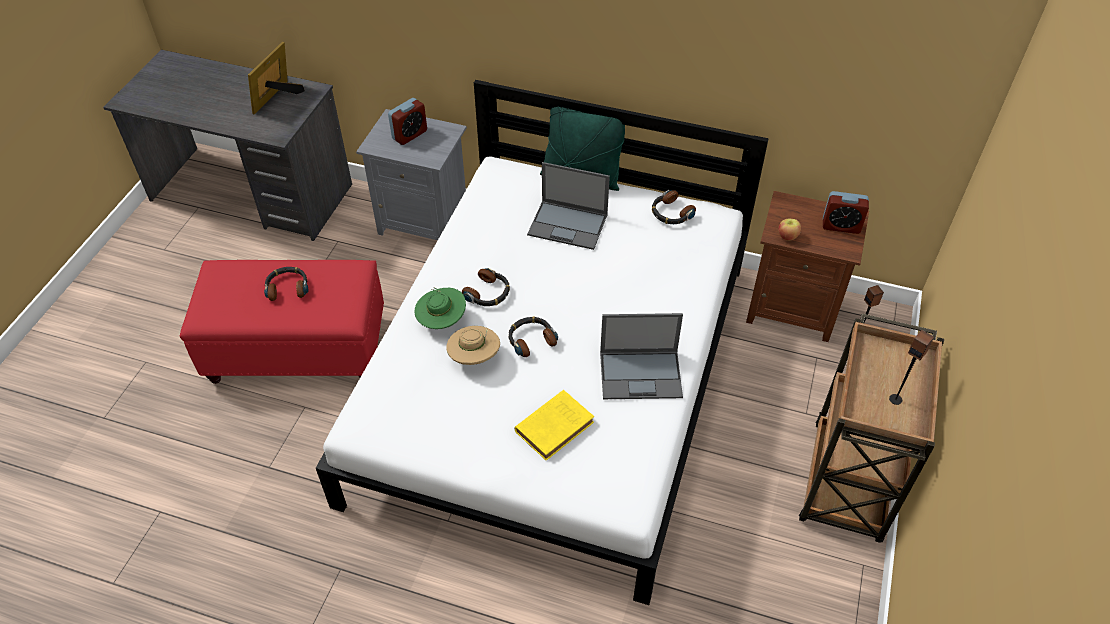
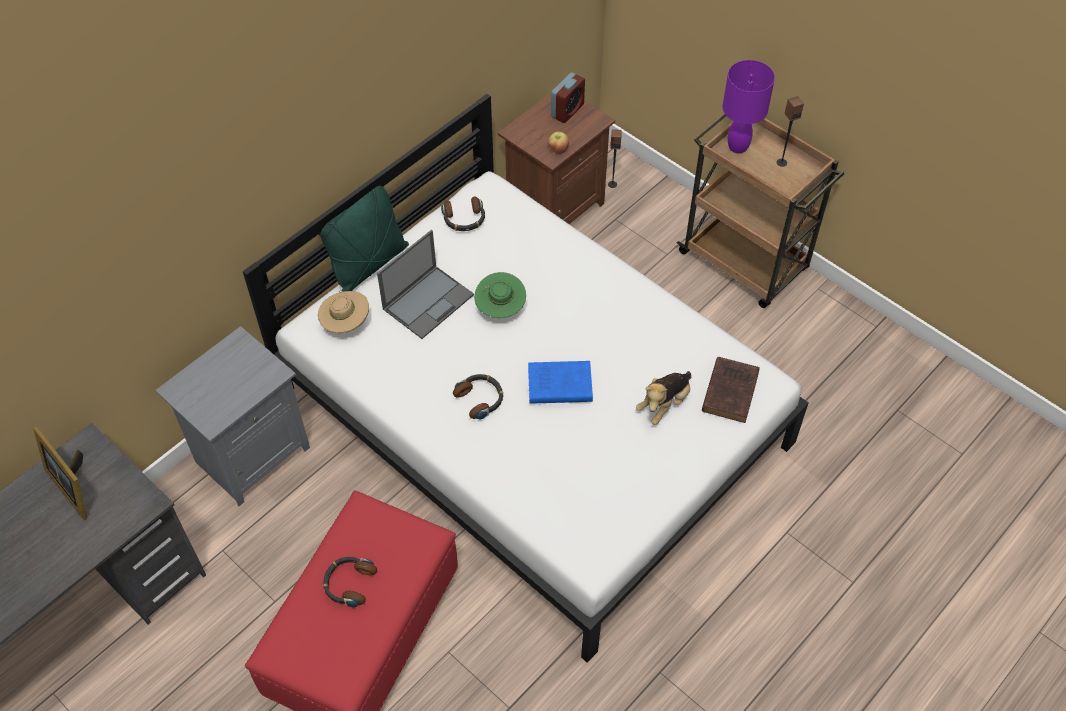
camera: 65 degrees left, 5 degrees up
(409, 135) = (218, 381): alarm clock -> none
(441, 320) = (493, 449): green hat -> green hat (500, 308)
(474, 357) = (554, 438): beige hat -> beige hat (345, 323)
(531, 339) = (557, 385): headphones -> blue book
(556, 426) = (664, 404): yellow book -> plush toy
(602, 474) = (730, 390): none -> brown book
(641, 374) = (640, 320): laptop -> none
(886, 355) = (738, 147): none -> purple table lamp

